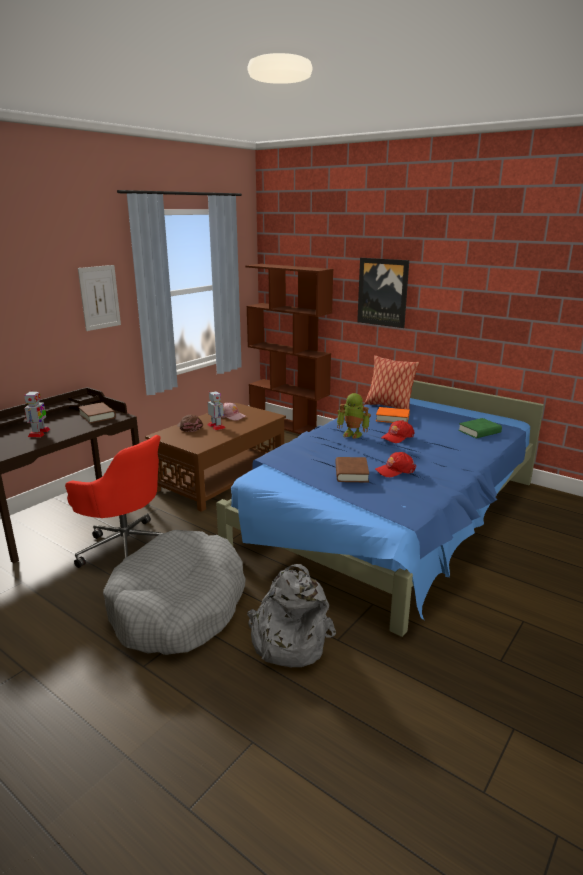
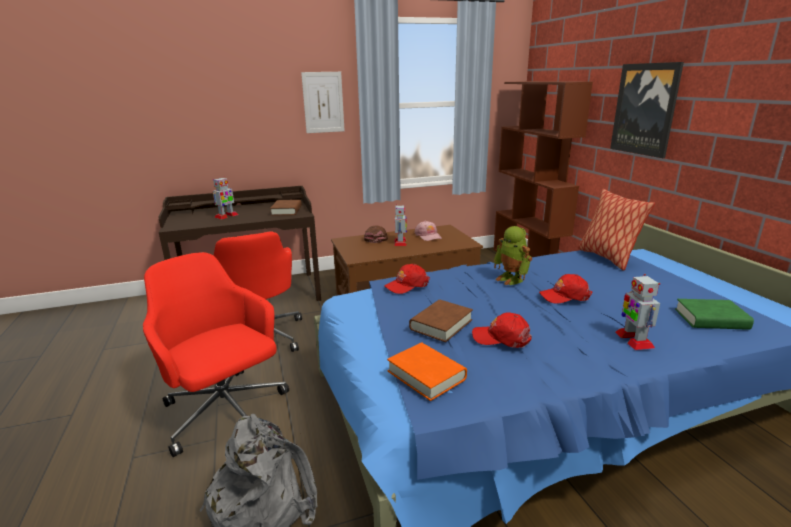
camera: 35 degrees right, 0 degrees up
(178, 606) = (225, 411): grey dog bed -> red office chair
(290, 455) = (407, 285): none -> red cap
(392, 418) = (591, 272): orange book -> orange book (426, 375)
(458, 452) = (633, 339): none -> toy robot

